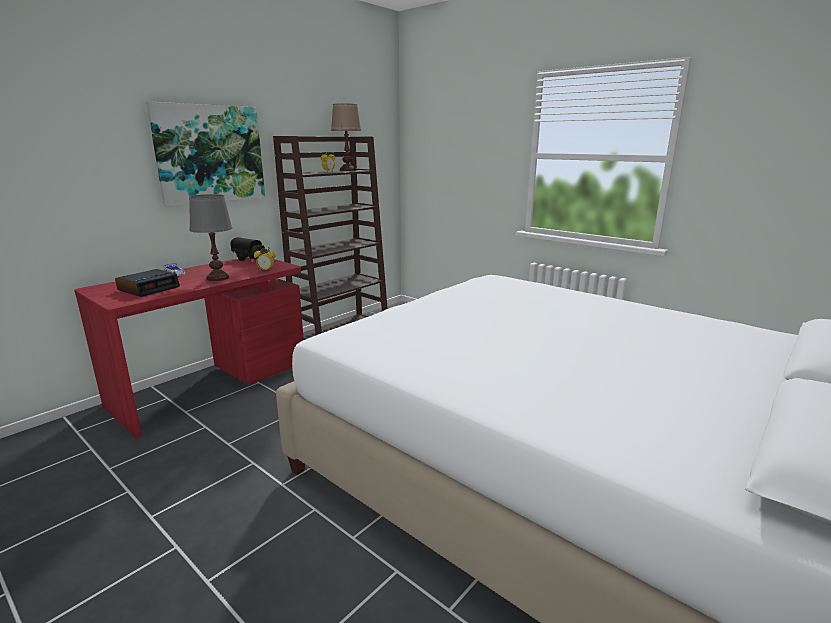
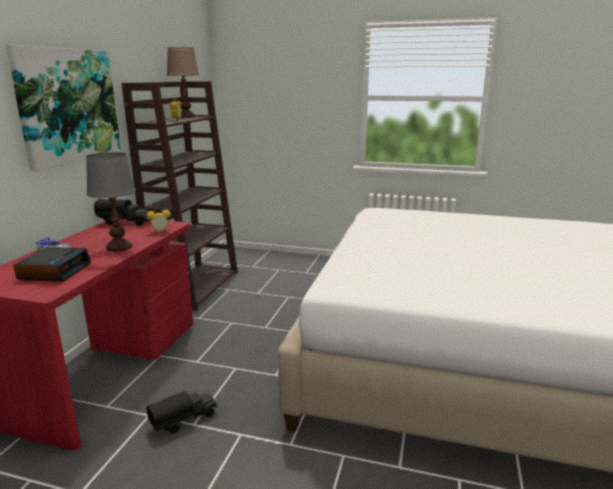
camera: 25 degrees left, 0 degrees up
(225, 438) = (184, 420): none -> toy truck

